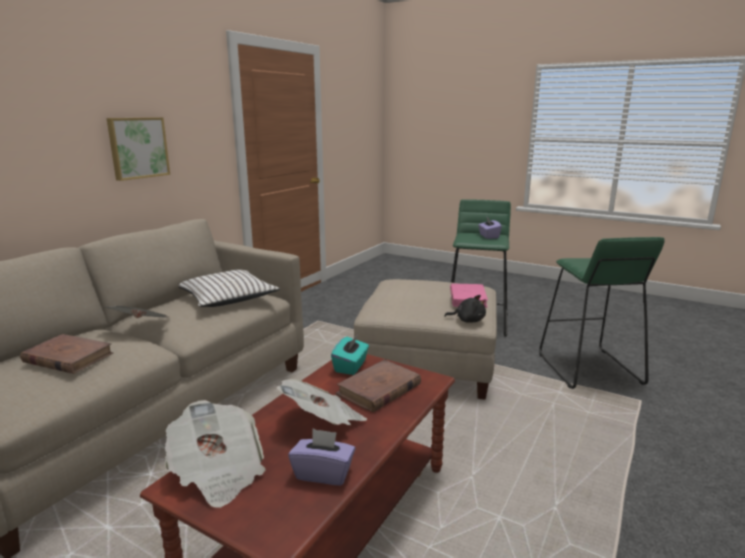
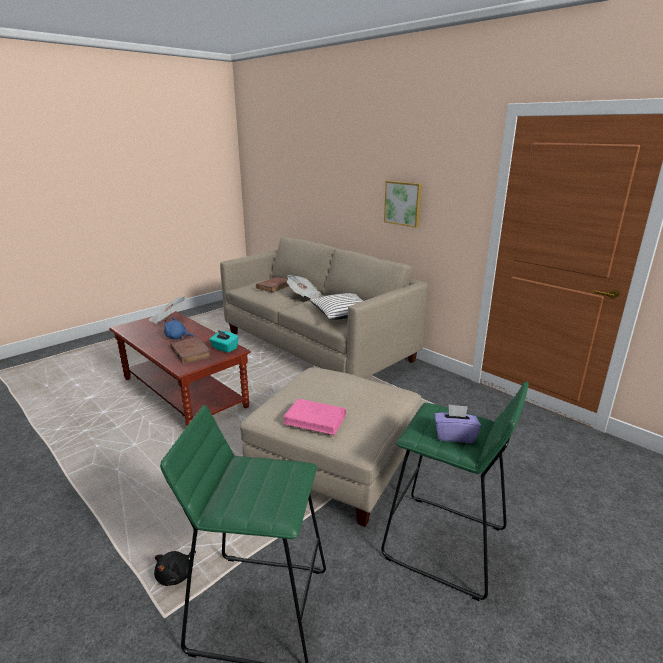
camera: 105 degrees right, 5 degrees up
(323, 422) = (177, 337): newspaper -> blue plush toy
(323, 473) = (143, 335): purple tissue box -> none
(468, 320) = (269, 411): black plush toy -> black plush toy (176, 575)

